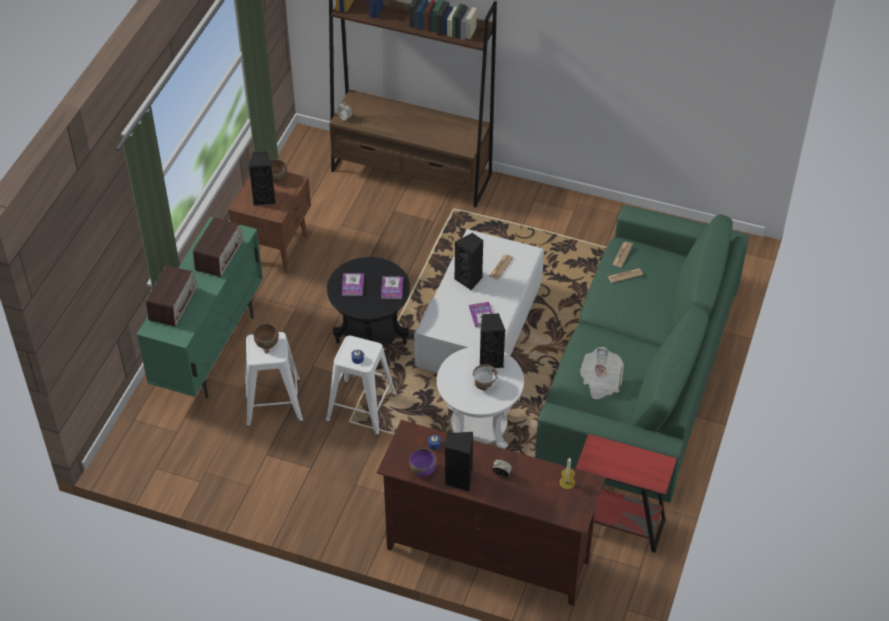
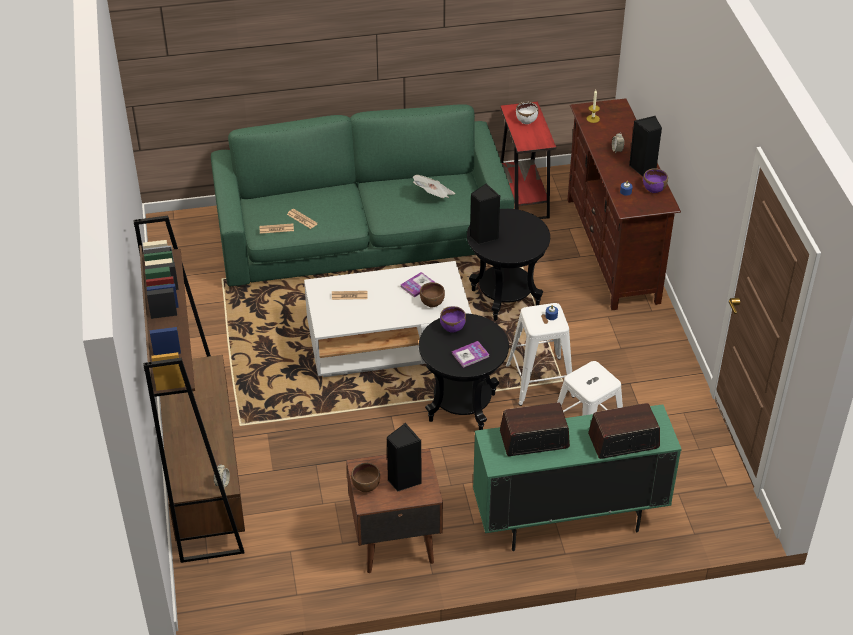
camera: 120 degrees left, 5 degrees down
(266, 343) = (588, 382): brown bowl -> brown bowl (432, 302)
(392, 288) = (452, 327): book -> purple bowl
(469, 279) = (380, 309): black speaker -> none
(478, 434) = (505, 298): white side table -> black side table
(484, 384) = (511, 230): white bowl -> white bowl (526, 120)

